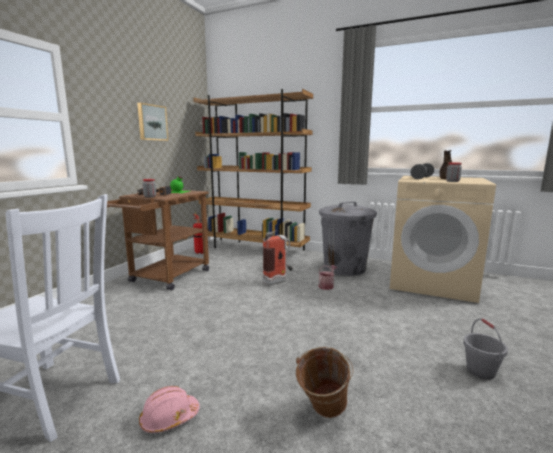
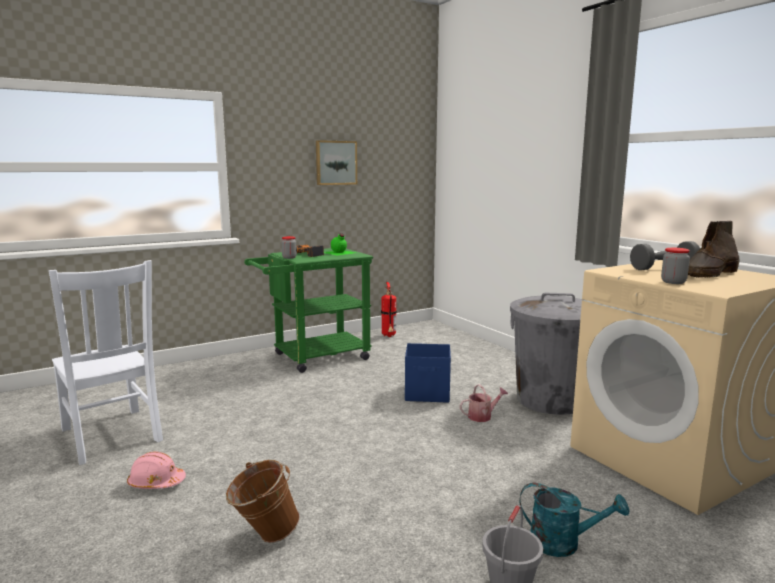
camera: 35 degrees right, 0 degrees up
(166, 278) = (313, 358): brown cart -> green cart
(254, 248) = (464, 343): brown bookcase -> none
(278, 281) = (428, 393): fire extinguisher -> blue storage box
(462, 337) = (563, 543): none -> turquoise watering can

